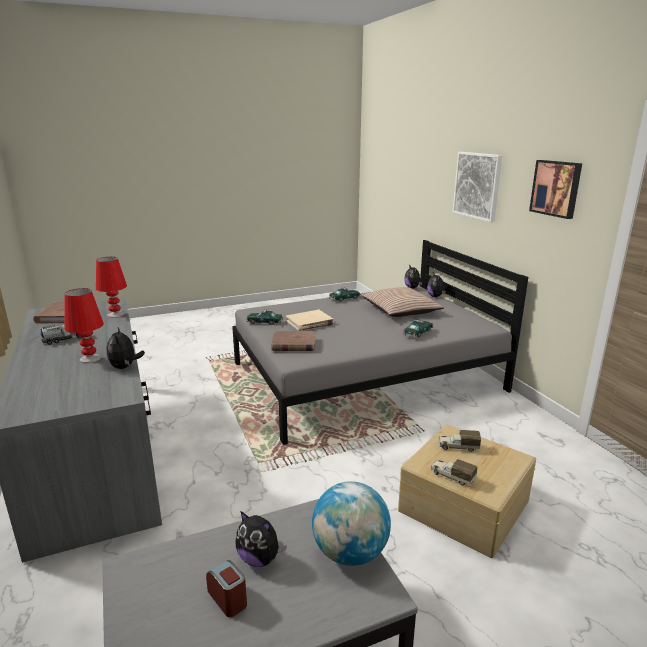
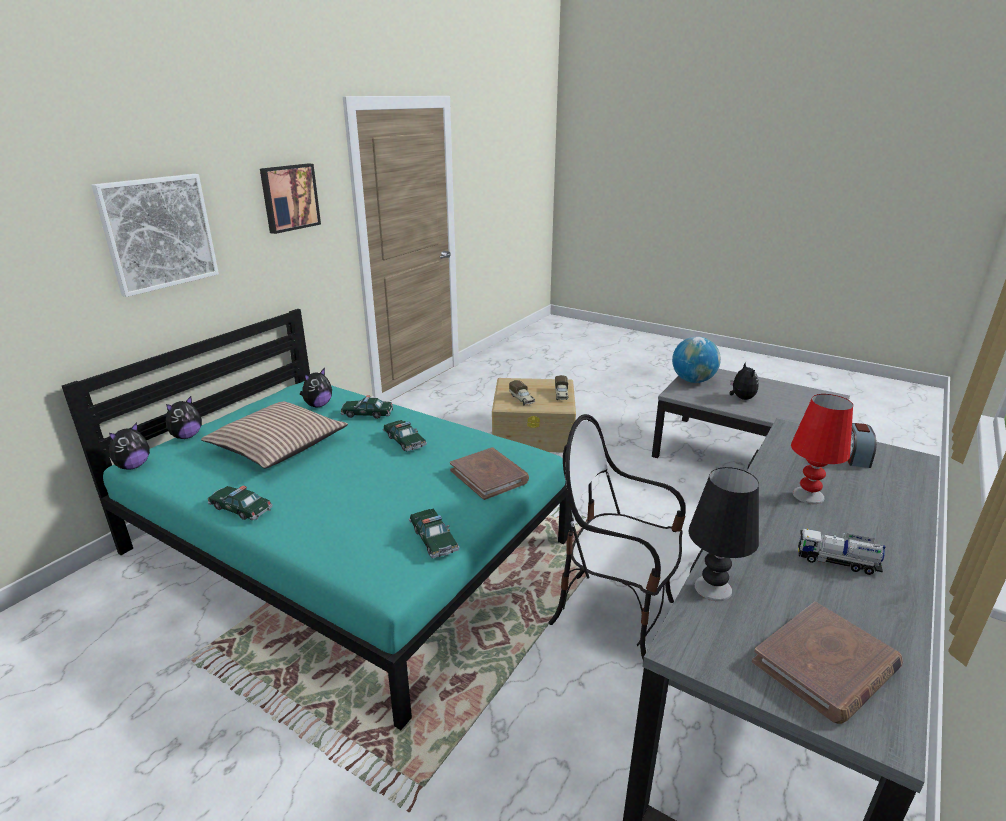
camera: 125 degrees left, 5 degrees up
(116, 315) = (712, 588): red table lamp -> black table lamp
(125, 367) = (770, 461): plush toy -> plush toy (318, 405)
(207, 429) = (613, 615): none -> chair
(228, 598) = (771, 396): alarm clock -> alarm clock (855, 457)
(309, 323) = (397, 496): beige book -> none
(365, 376) = (347, 545): grey bed -> turquoise bed
(366, 335) = (404, 441): none -> toy car

